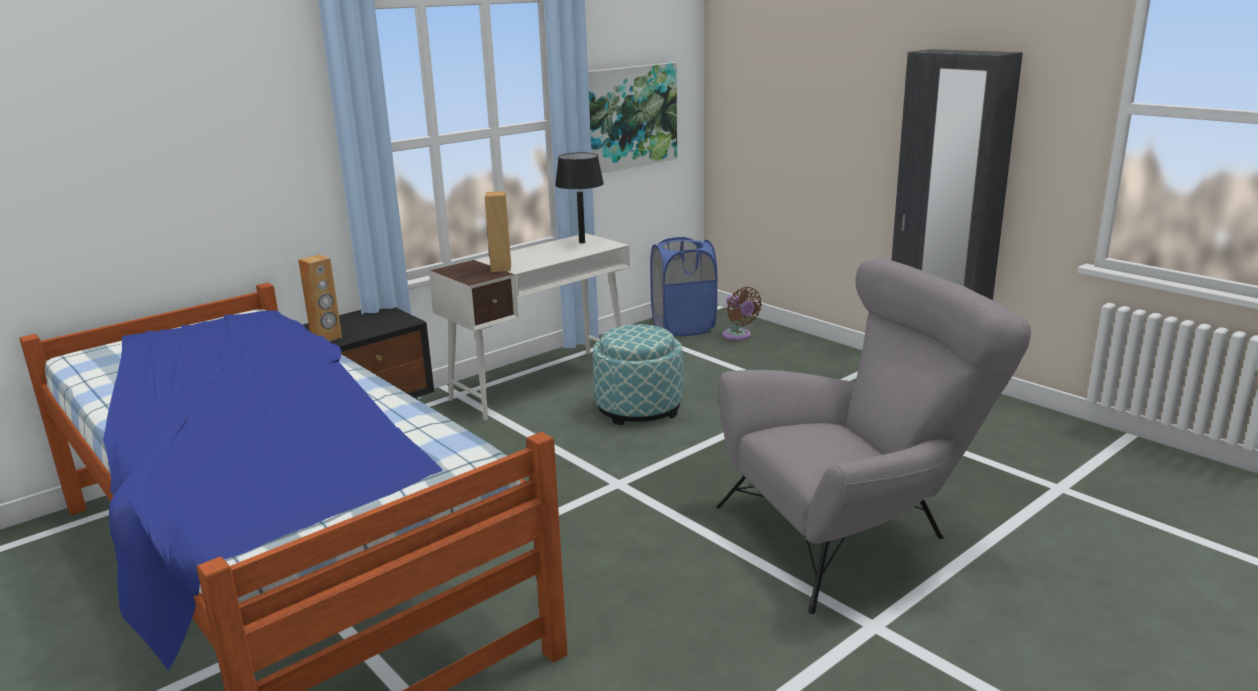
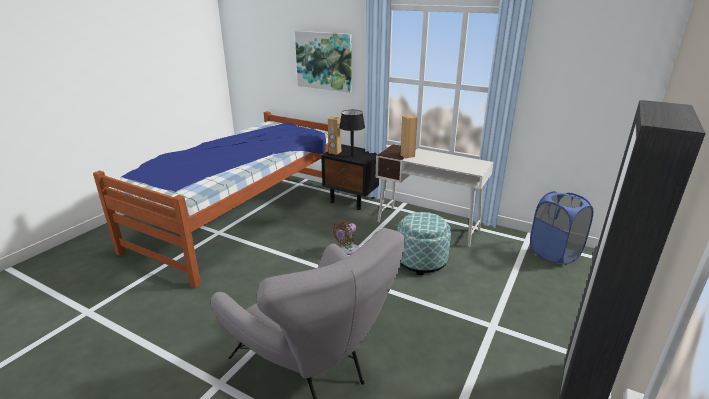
camera: 70 degrees right, 5 degrees up
(582, 242) = (472, 164): black table lamp -> black table lamp (352, 156)
(631, 117) = (570, 101): picture -> picture (324, 61)
(738, 336) = (565, 278): brown fan -> brown fan (347, 250)

